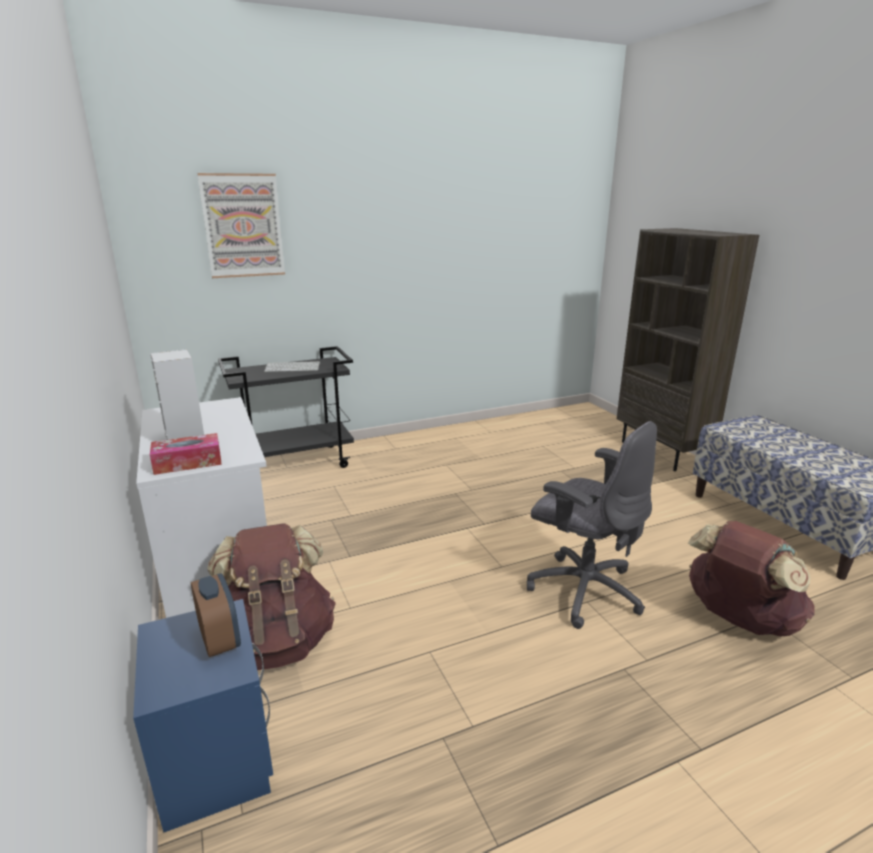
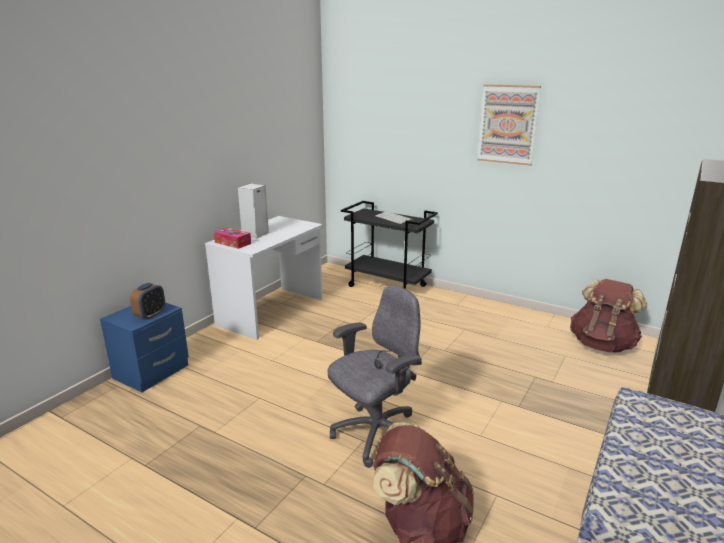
camera: 55 degrees right, 0 degrees up
(243, 226) = (389, 116): picture -> picture (508, 124)
(277, 642) = (229, 353): brown backpack -> brown backpack (602, 345)
(583, 589) = (375, 435): grey office chair -> grey office chair turned 135 degrees counterclockwise

